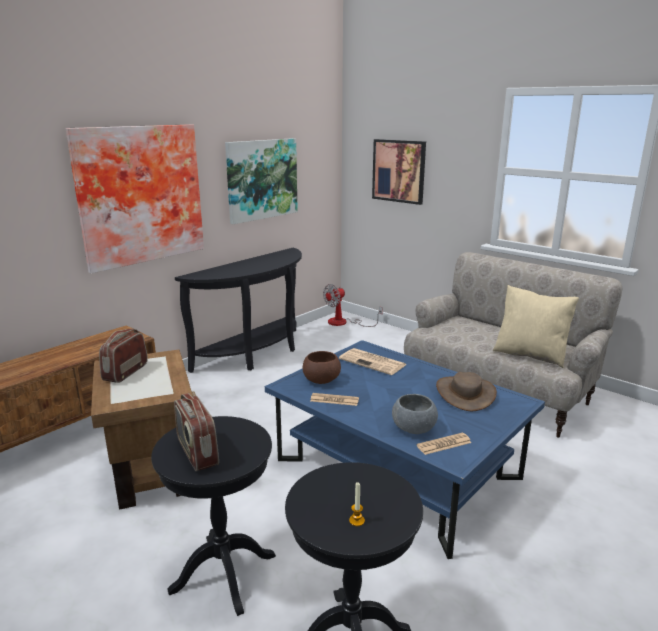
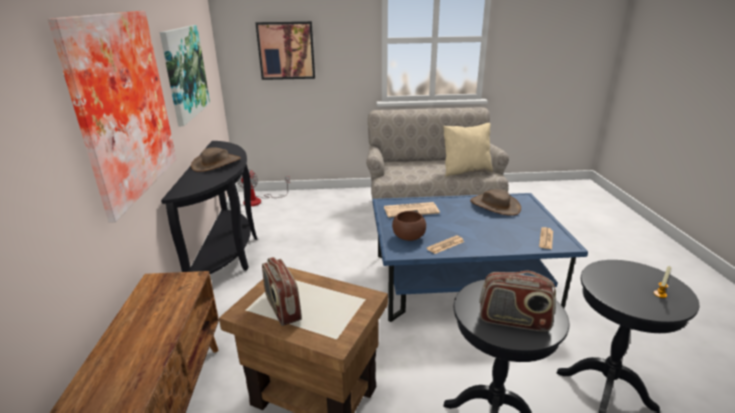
camera: 45 degrees left, 5 degrees up
(255, 264) = (216, 163): none -> brown hat
(413, 429) = (516, 238): grey bowl -> none

